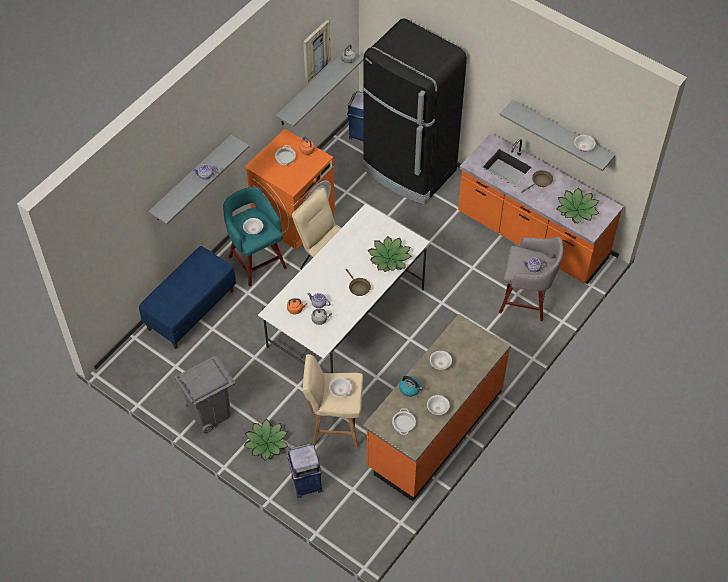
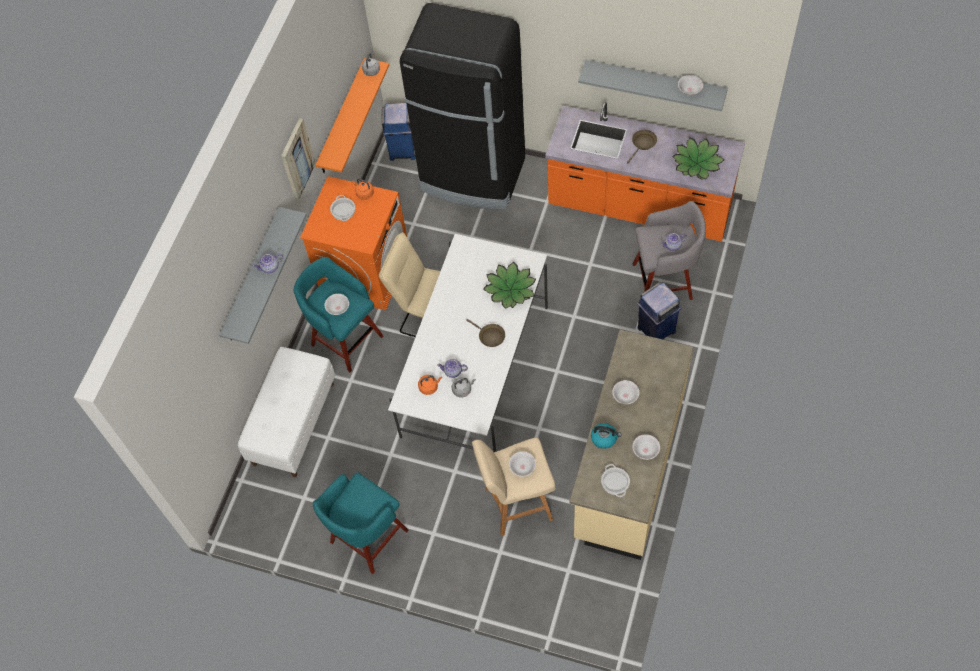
camera: 15 degrees left, 5 degrees up
(191, 309) = (293, 423): blue bench -> white bench
(210, 412) = (367, 538): grey trash can -> turquoise stool
(266, 443) = (447, 551): potted plant -> none
(306, 483) = (513, 583): blue trash can -> blue trash can (655, 330)
(312, 88) = (342, 118): grey shelf -> orange shelf
(316, 50) = (336, 73): picture -> picture (297, 159)
(434, 429) = (628, 466): orange counter -> beige counter

